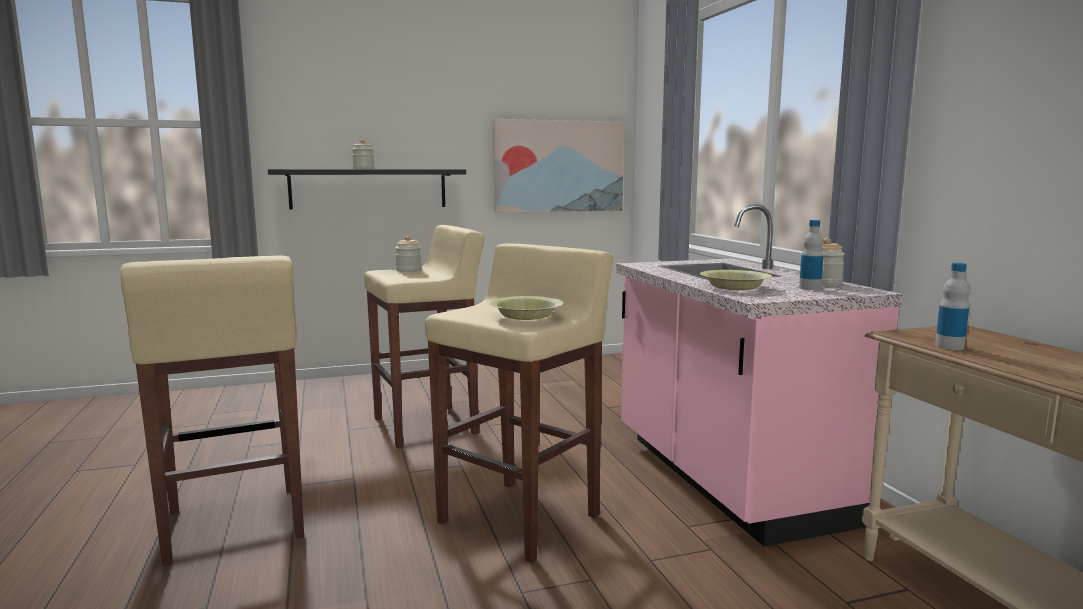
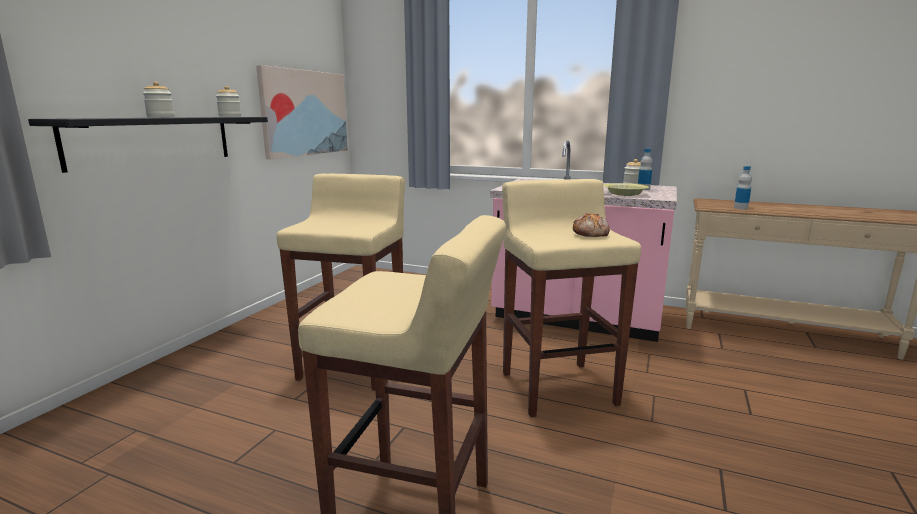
camera: 50 degrees left, 5 degrees up
(408, 270) = (326, 222): jar -> jar (230, 116)
(526, 316) = (591, 234): yellow bowl -> bread

